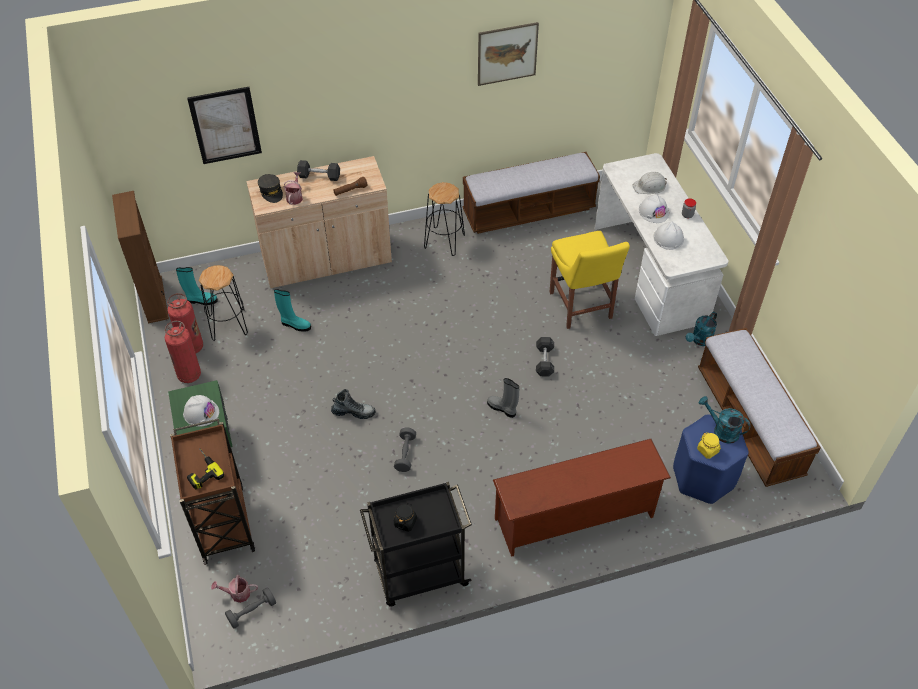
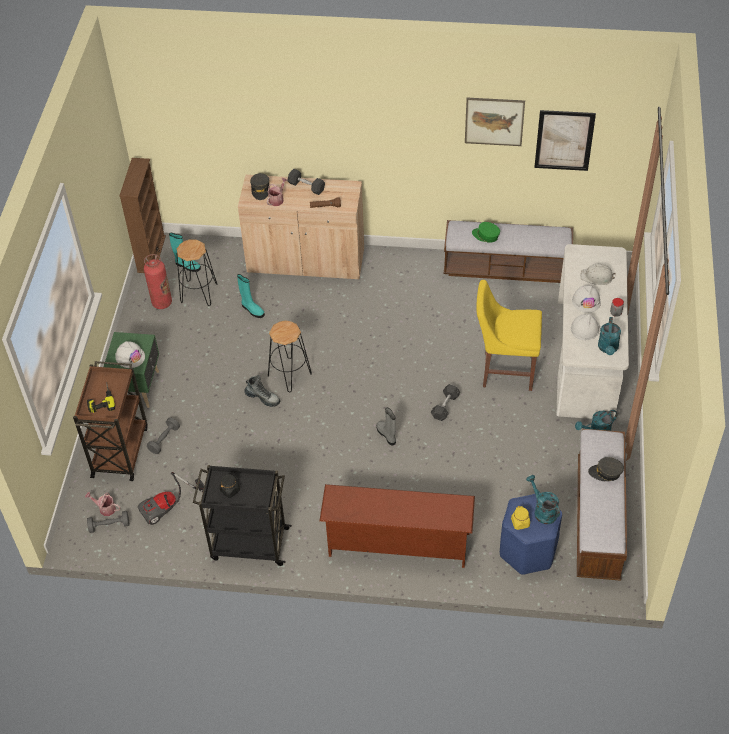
camera: 25 degrees right, 0 degrees up
(189, 375) = (149, 325): fire extinguisher -> none
(225, 125) = (233, 124): picture -> picture (564, 140)
(312, 566) = (170, 508): none -> vacuum cleaner
(405, 454) = (287, 445): grey dumbbell -> grey dumbbell (164, 440)
(444, 241) = (415, 274): black stool -> black stool (290, 374)
(510, 181) = (486, 235): none -> green cap
(581, 308) = (504, 370): yellow chair -> yellow chair turned 90 degrees clockwise
(701, 250) = (608, 349): none -> turquoise watering can
(755, 372) = (605, 473): none -> grey cap

